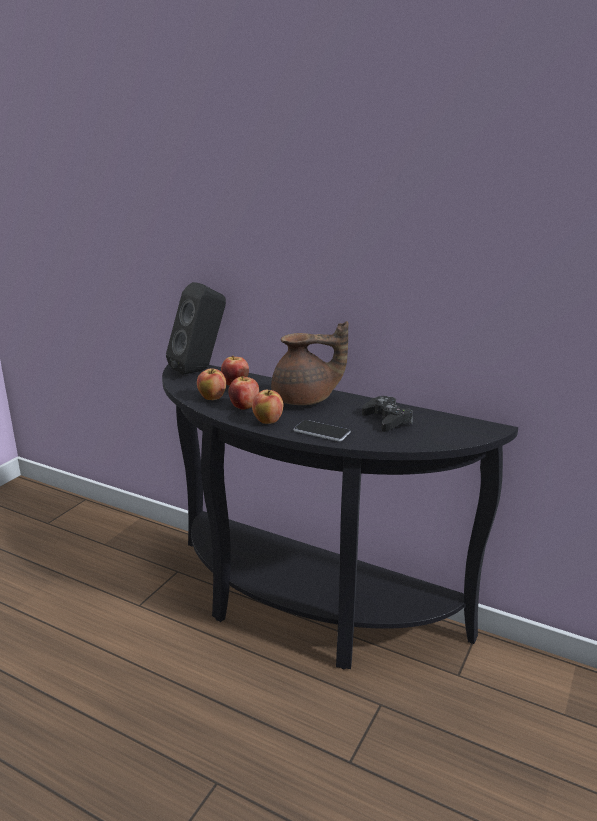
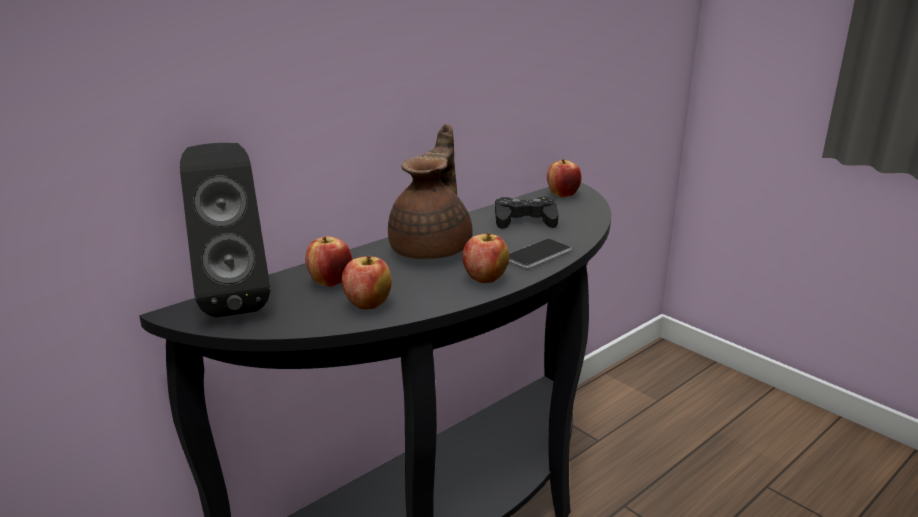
camera: 70 degrees left, 0 degrees up
(244, 407) = (424, 287): apple -> apple (563, 195)

